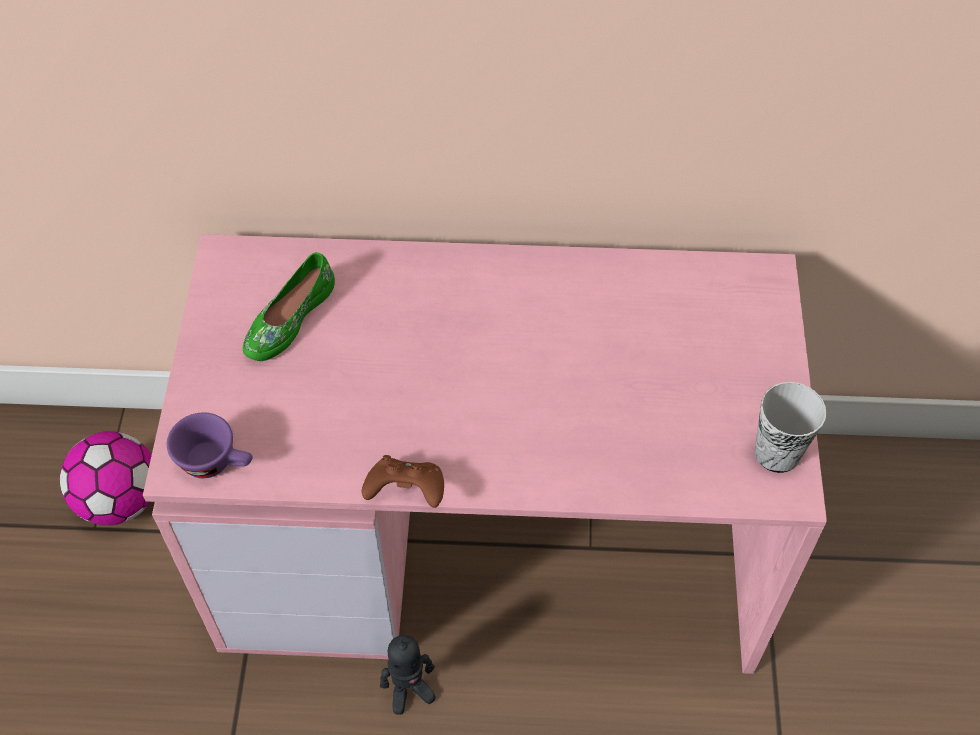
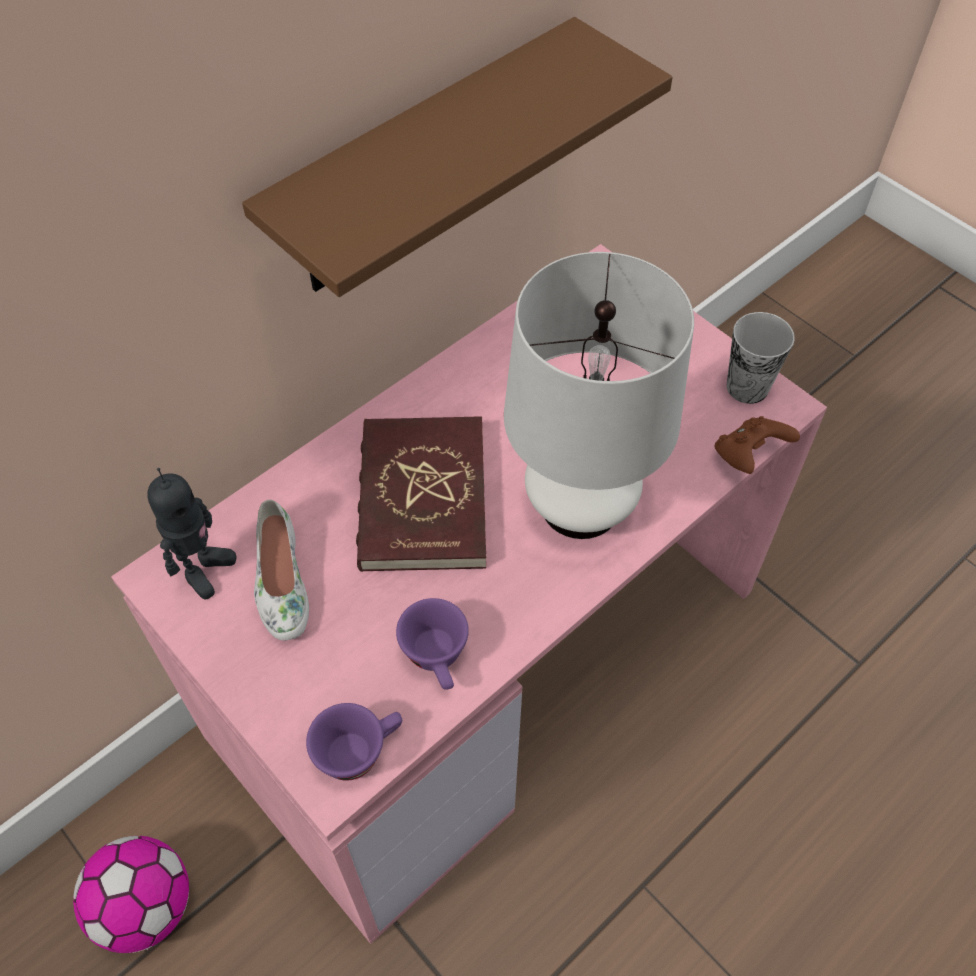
camera: 45 degrees left, 0 degrees up
(288, 318) = (280, 582): green shoe -> white shoe
(325, 450) = (438, 658): none -> purple cup
(406, 493) = (540, 634): brown game controller -> brown game controller (748, 456)
(410, 692) = (549, 825): toy robot -> toy robot (204, 570)
(437, 337) = (421, 497): none -> red book
(538, 432) = (580, 505): none -> white table lamp
(590, 72) = (424, 163): none -> brown shelf

